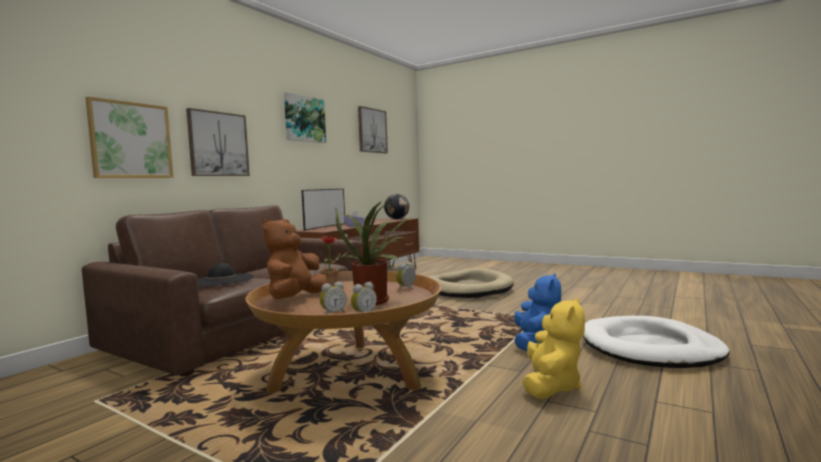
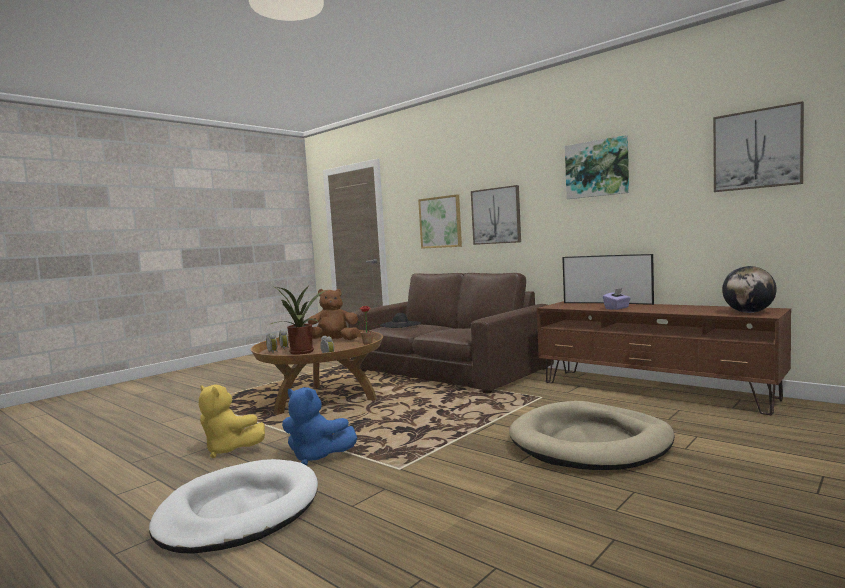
camera: 100 degrees right, 0 degrees up
(295, 299) = (333, 341): brown plush toy -> brown plush toy turned 45 degrees counterclockwise

